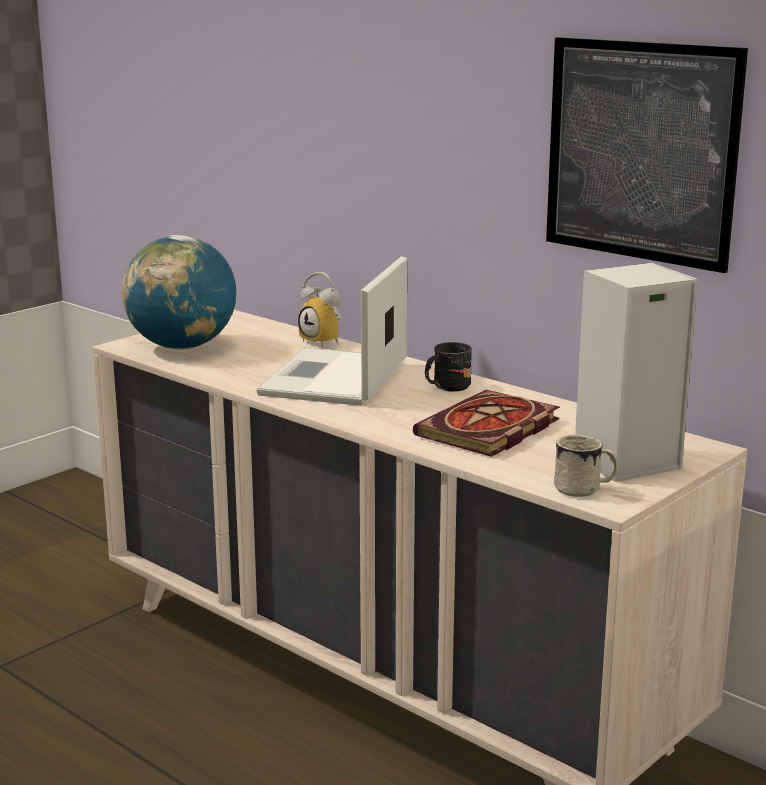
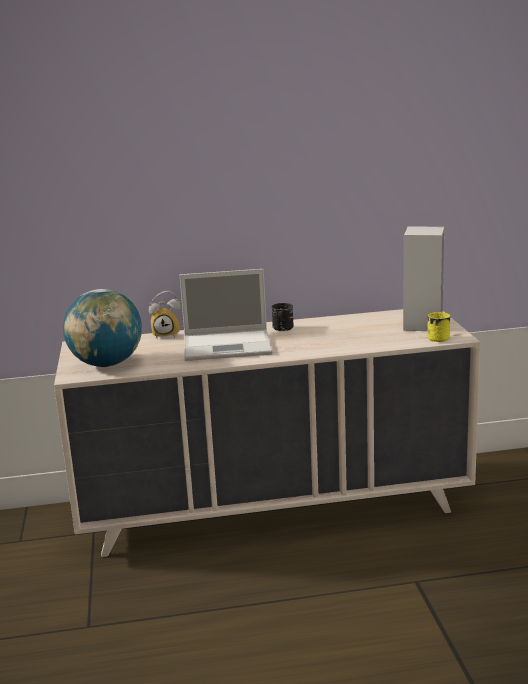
camera: 50 degrees left, 0 degrees up
(334, 379) = (229, 346): laptop -> laptop turned 60 degrees counterclockwise
(488, 430) = (350, 335): book -> none
(584, 489) = (440, 338): white mug -> yellow mug
(640, 151) = (362, 176): picture -> none

